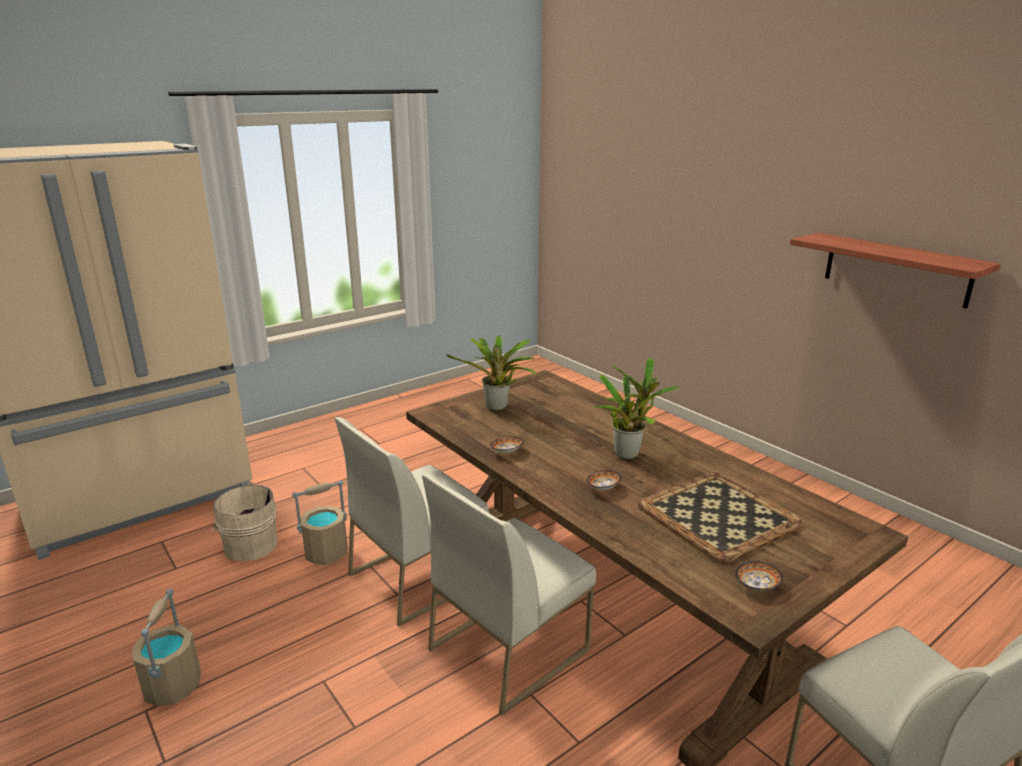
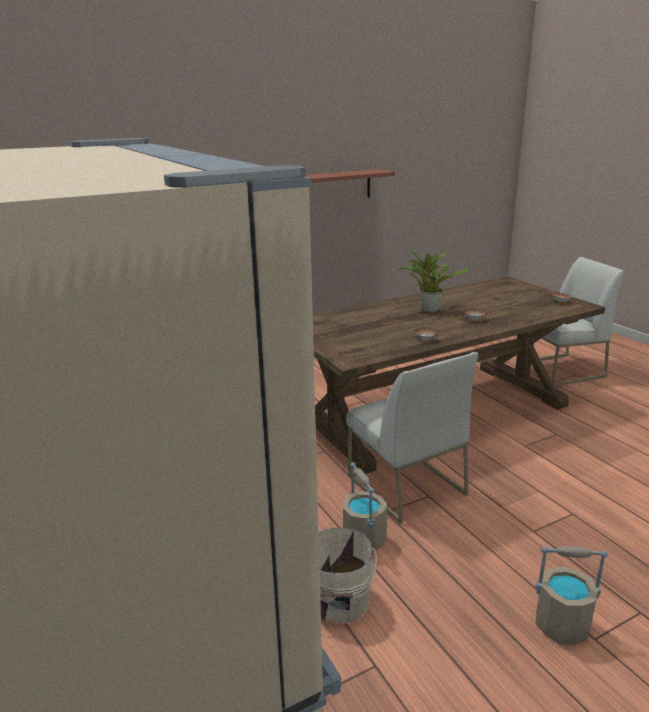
camera: 80 degrees left, 0 degrees up
(497, 408) = (348, 338): potted plant -> none
(509, 648) = (485, 450): white chair -> none
(720, 515) = (499, 300): tray -> none

